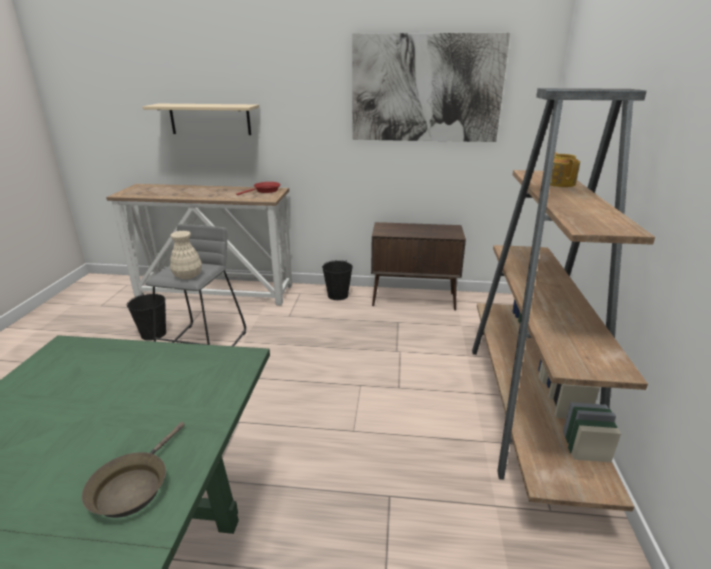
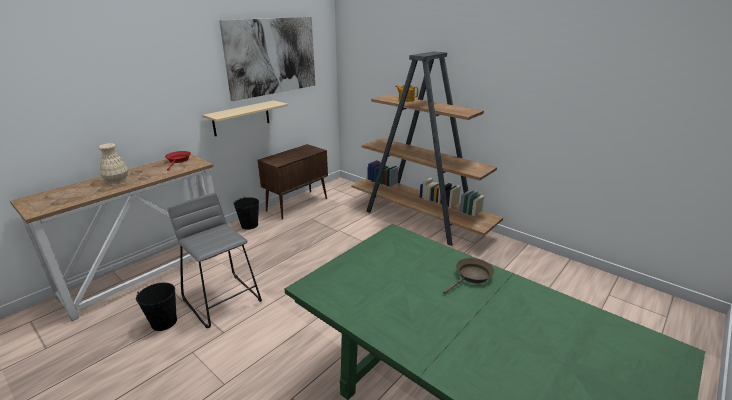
camera: 55 degrees left, 0 degrees up
(133, 486) = (471, 276): brown frying pan -> brown frying pan turned 90 degrees counterclockwise
(187, 276) = (223, 239): beige vase -> beige vase (117, 180)
(210, 119) = (99, 108): beige shelf -> beige shelf (241, 118)

